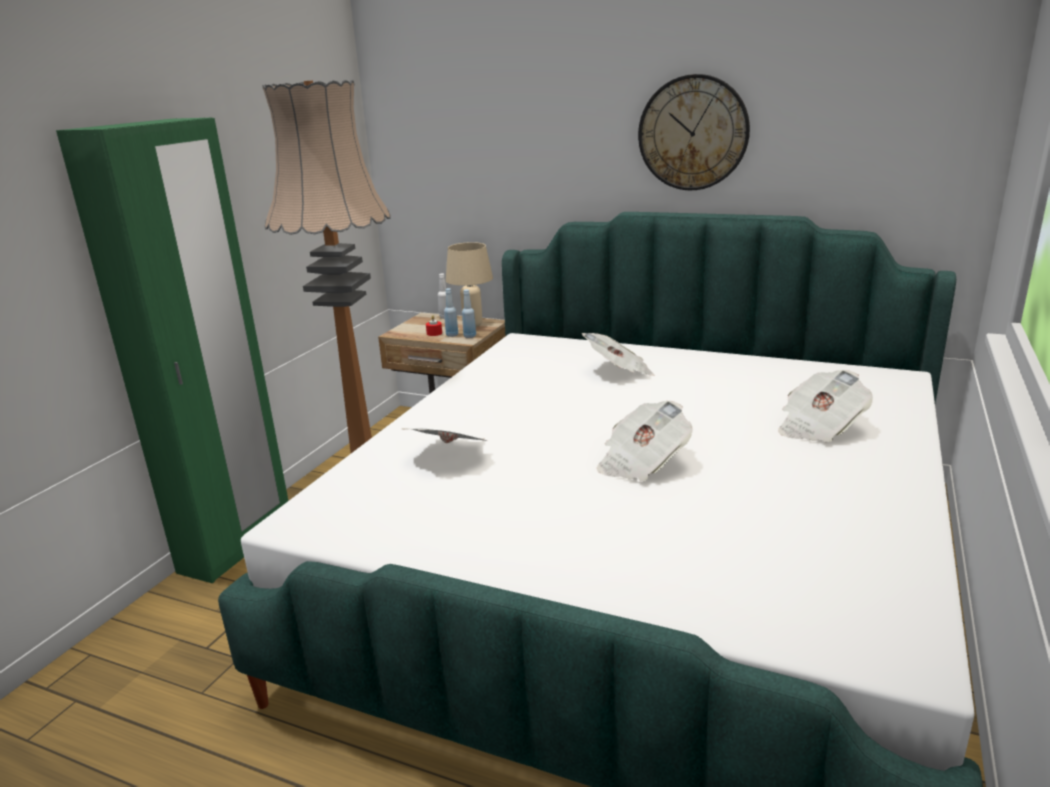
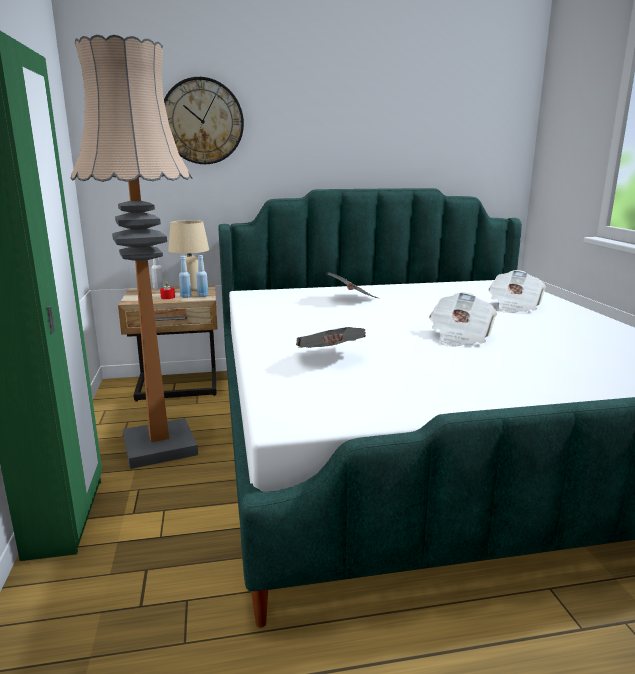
camera: 35 degrees left, 5 degrees down
(693, 133) = (359, 132): wall clock -> wall clock (202, 121)

